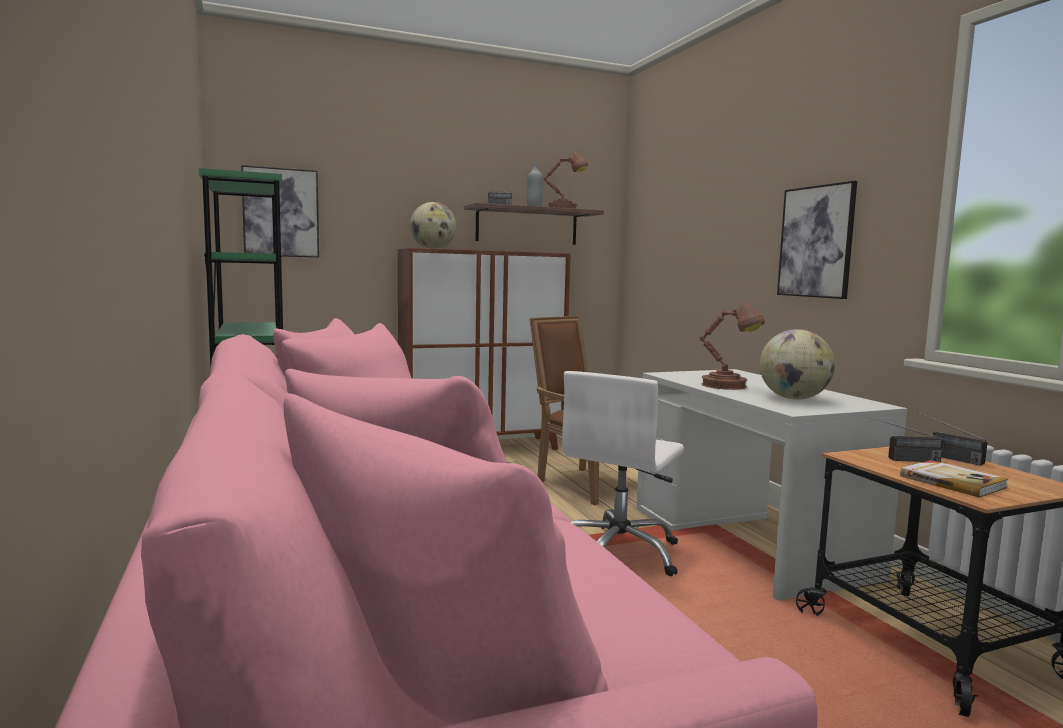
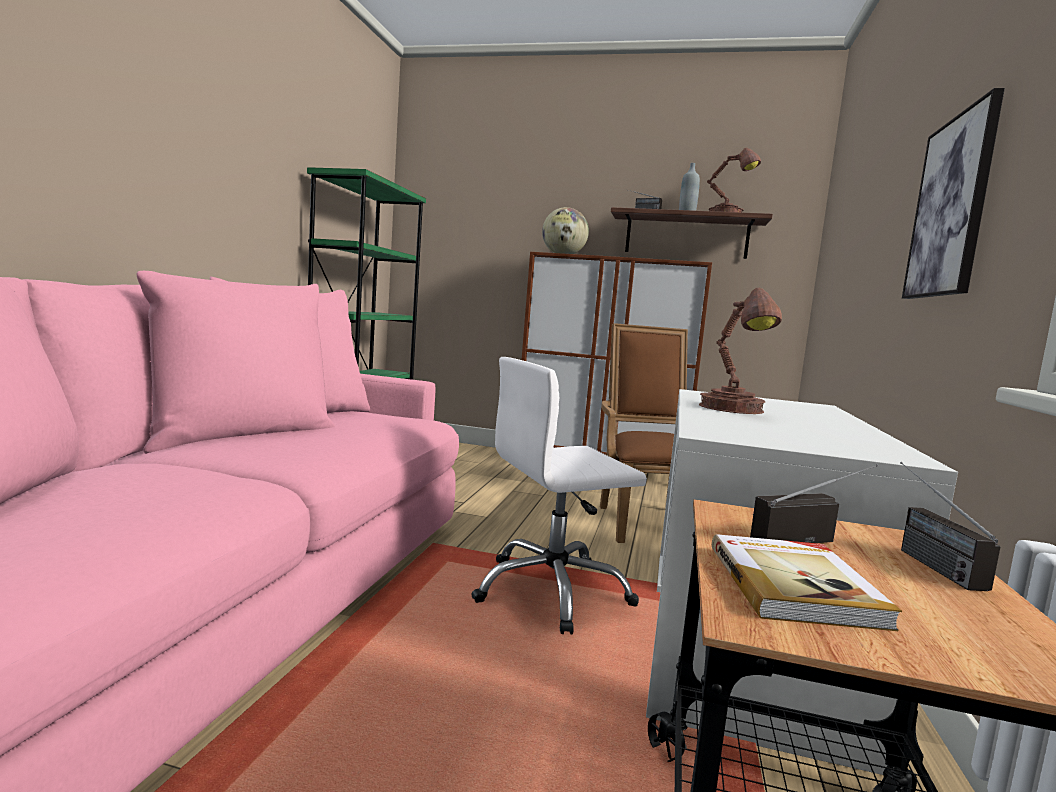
camera: 35 degrees right, 0 degrees up
(281, 212) = (447, 223): picture -> none
(794, 399) = (776, 430): globe -> none
(902, 460) = (807, 538): radio -> radio turned 120 degrees clockwise

